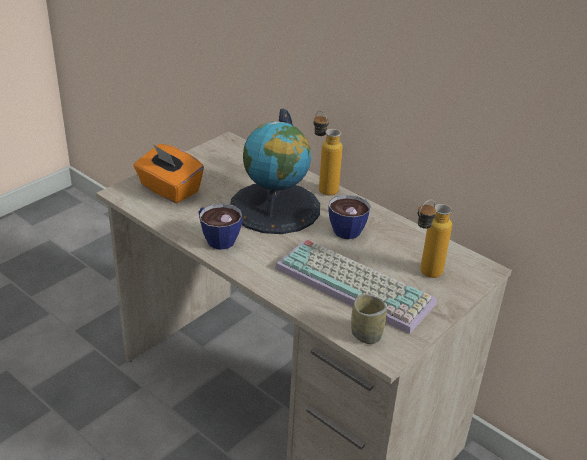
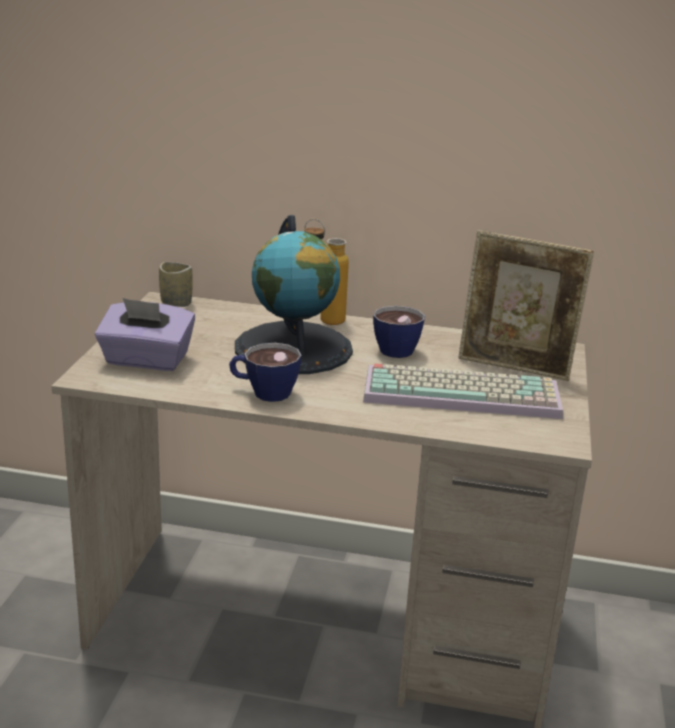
camera: 30 degrees left, 10 degrees down
(169, 189) = (146, 360): orange tissue box -> purple tissue box
(366, 334) = (525, 431): cup -> cup (176, 303)
(424, 275) = (515, 367): bottle -> picture frame

